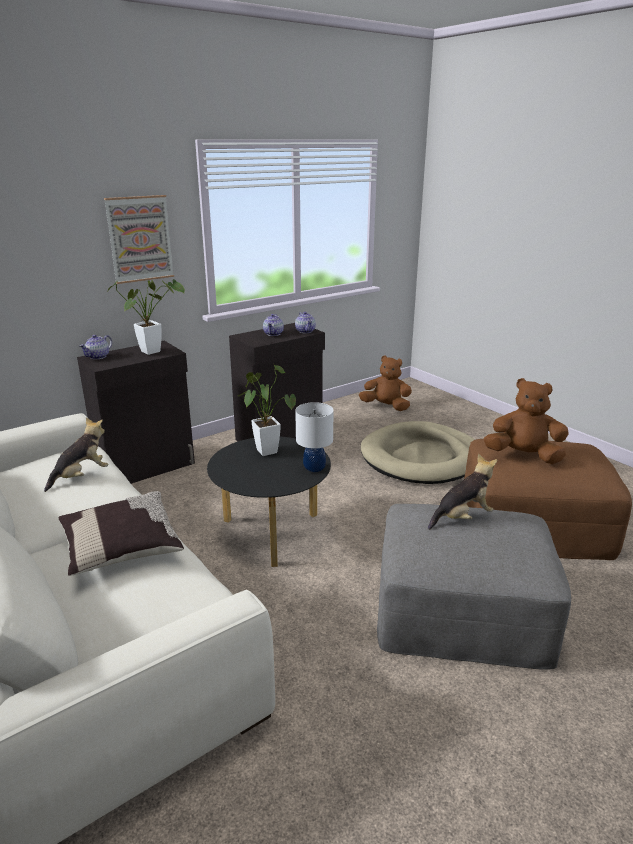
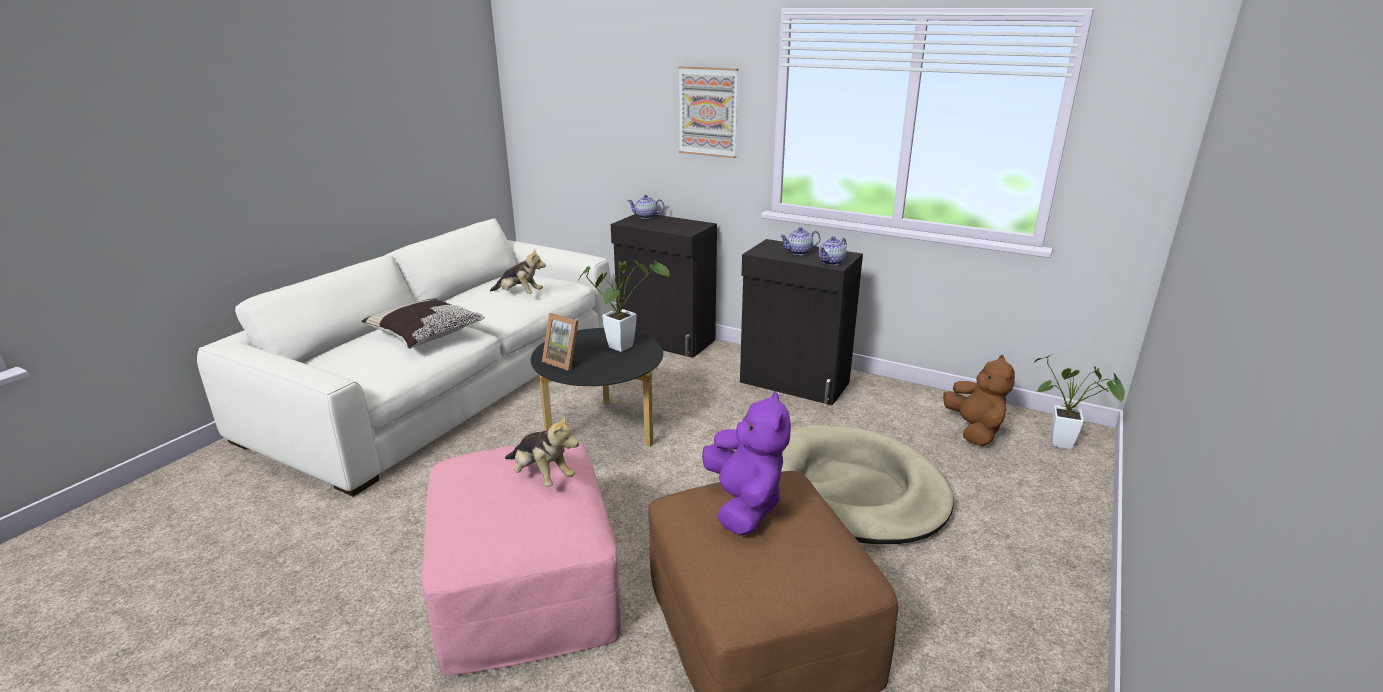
camera: 65 degrees right, 0 degrees up
(155, 351) = (683, 227): potted plant -> potted plant (1067, 445)
(270, 479) = (565, 361): none -> picture frame
(315, 468) = (602, 376): white table lamp -> none
(462, 611) = (524, 582): grey ottoman -> pink ottoman
(523, 455) = (744, 505): brown plush toy -> purple plush toy

